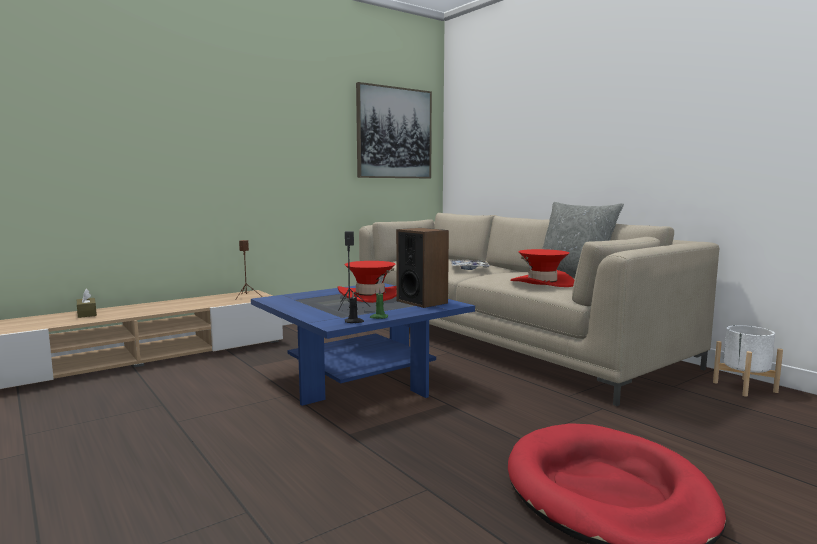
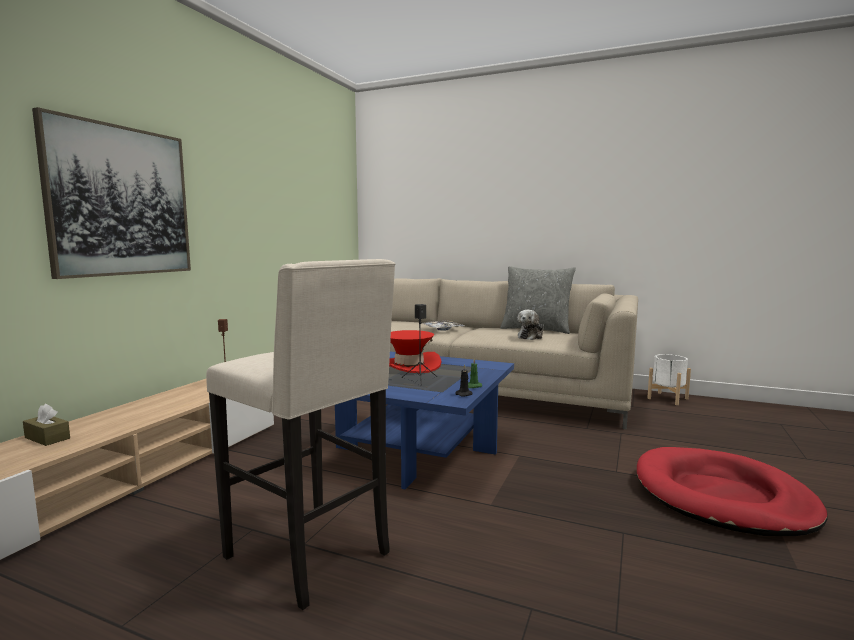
camera: 30 degrees left, 0 degrees up
(169, 430) = (312, 555): none -> beige stool
(394, 133) = (324, 199): picture -> picture (120, 201)
(422, 302) = (468, 366): speaker -> none
(542, 283) = (531, 337): red hat -> plush toy

